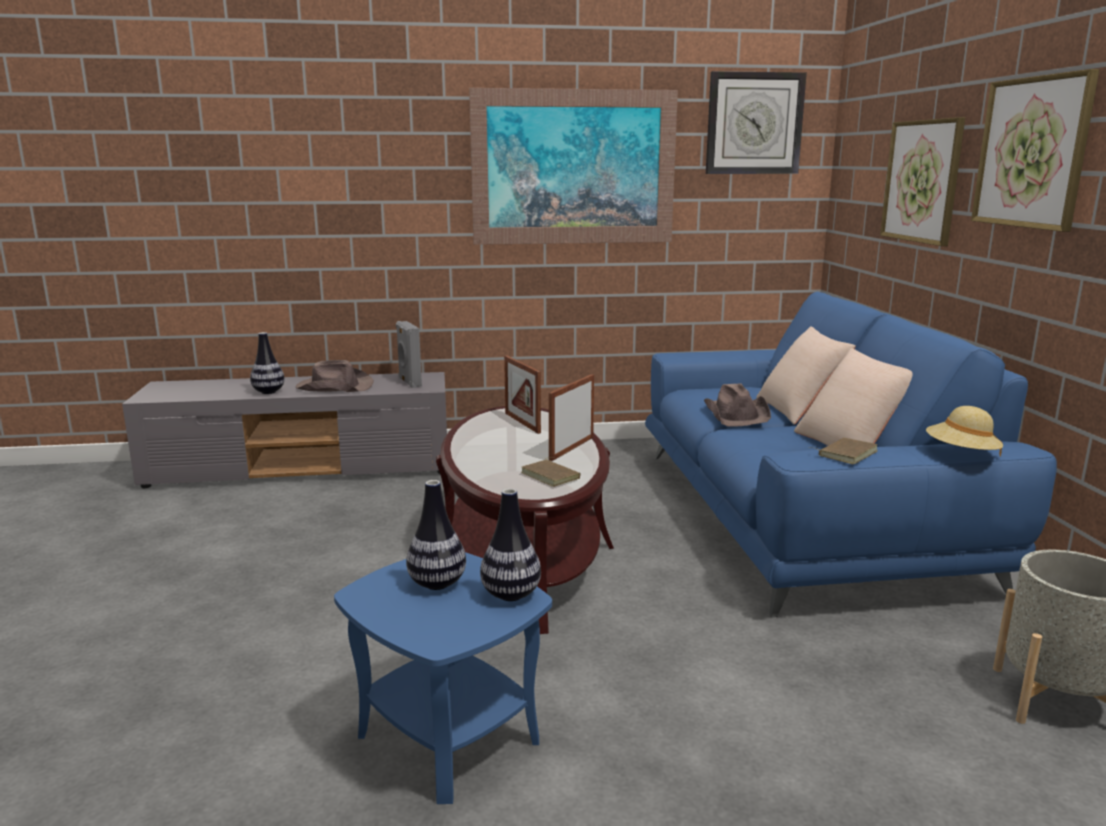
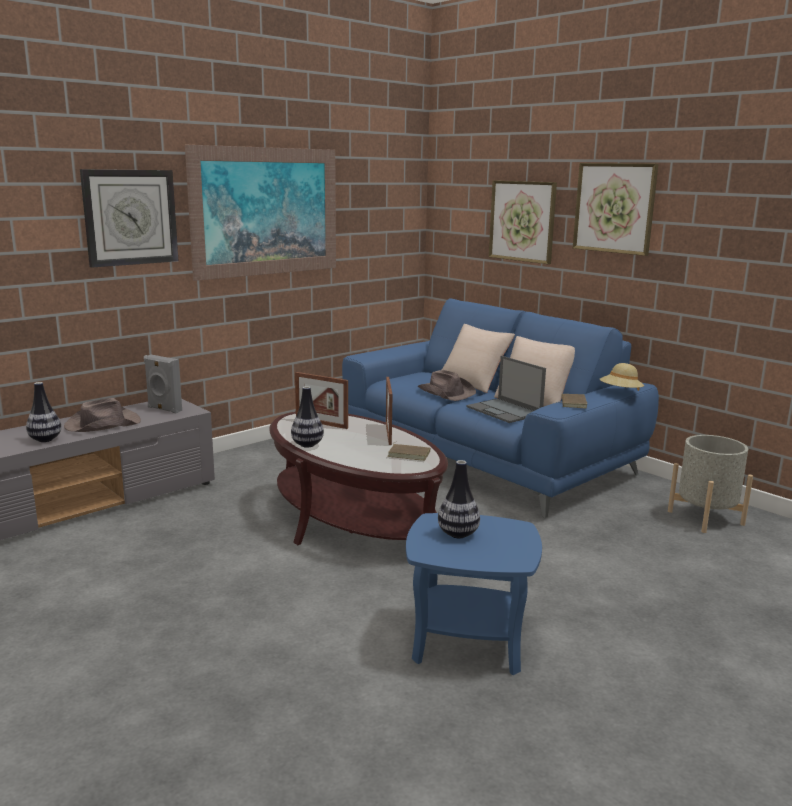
camera: 35 degrees left, 0 degrees up
(511, 595) = (508, 527): vase -> vase (307, 445)
(754, 123) = (382, 176): wall clock -> wall clock (130, 217)
(776, 451) = (505, 411): none -> laptop

